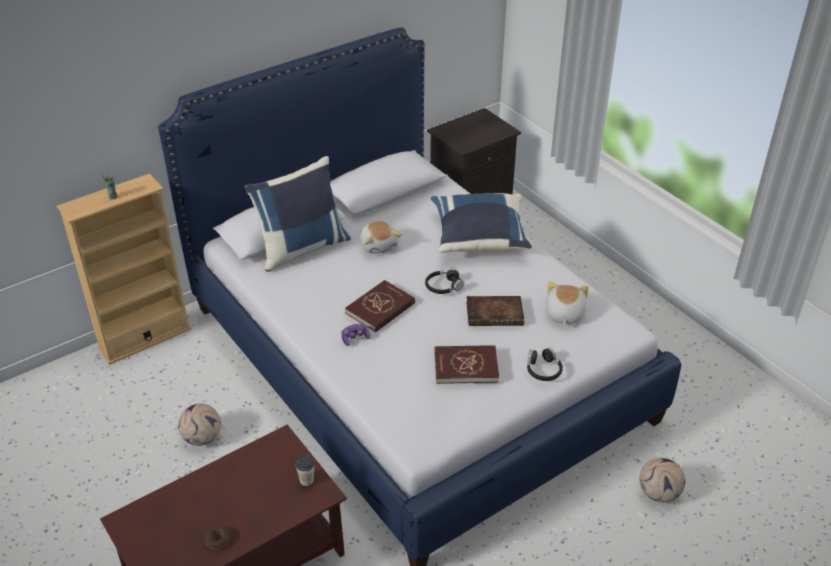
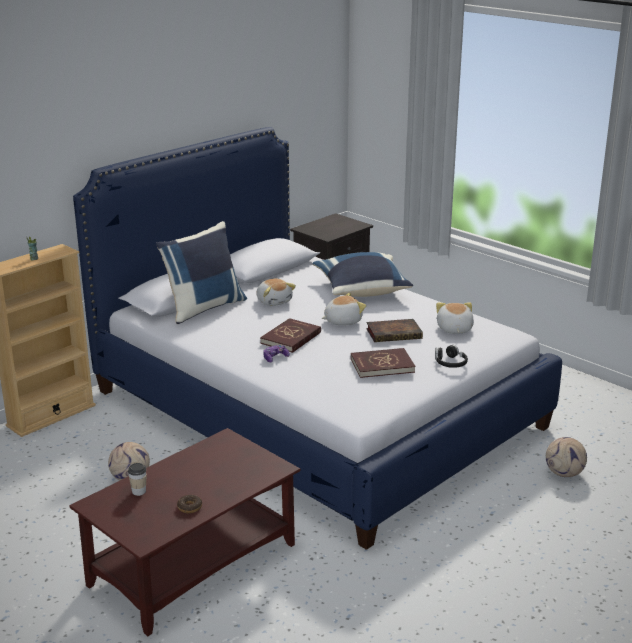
camera: 10 degrees left, 15 degrees down
(306, 480) = (259, 461): cup -> cup (139, 491)
(443, 286) = (342, 321): black headphones -> plush toy

